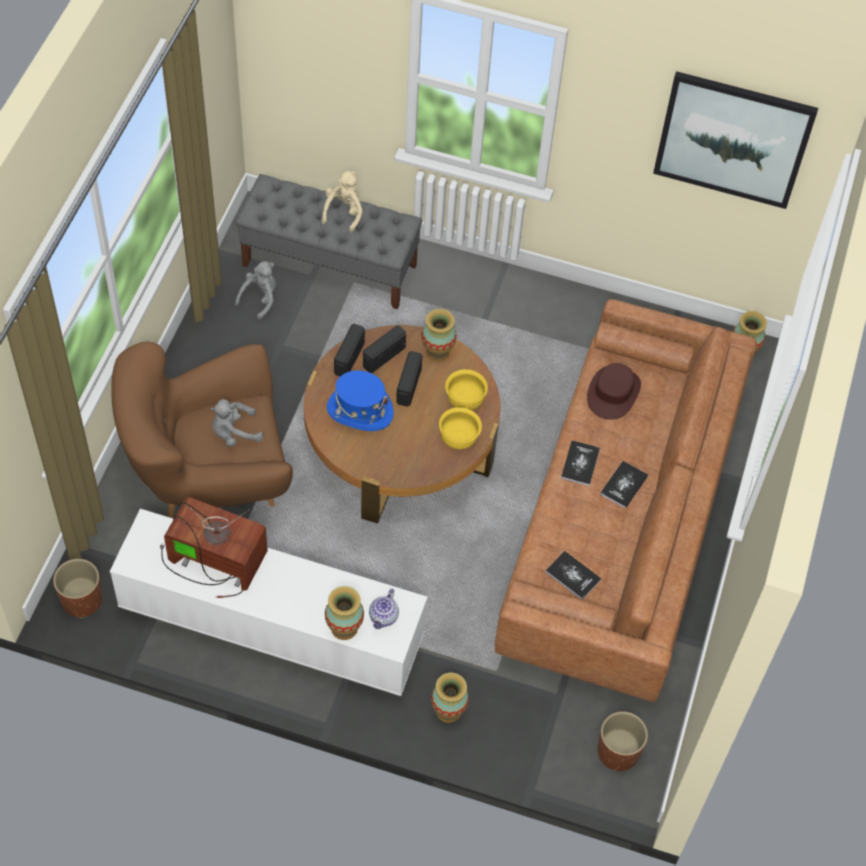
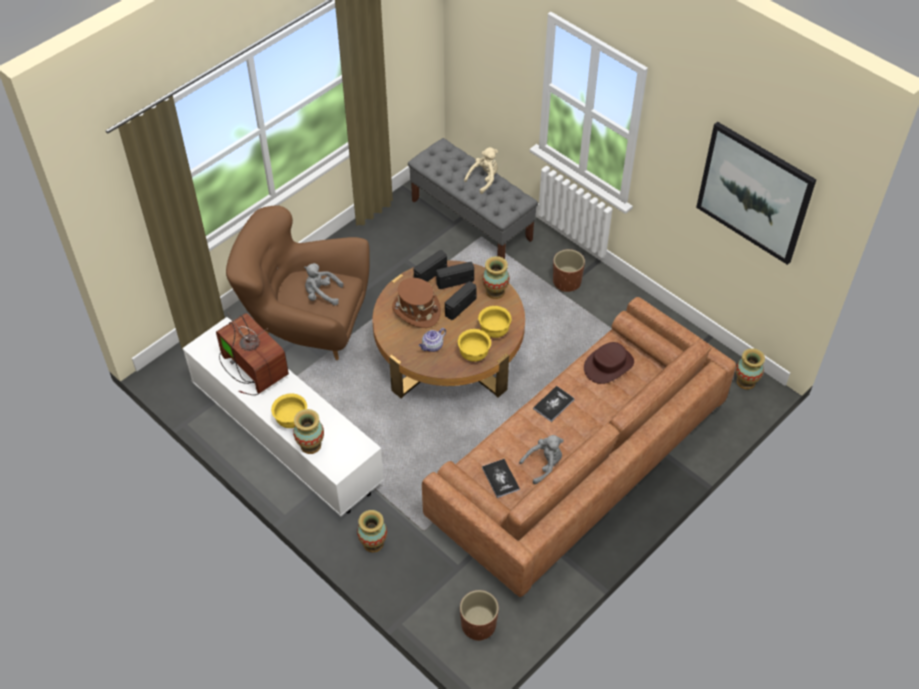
camera: 30 degrees right, 5 degrees down
(82, 600) = (178, 371): brown planter -> brown planter (567, 282)
(260, 298) = (411, 225): grey plush toy -> grey plush toy (544, 465)
(302, 607) = (291, 420): none -> yellow bowl
(359, 410) = (416, 311): blue hat -> brown hat
(383, 617) = (342, 449): teapot -> teapot (432, 346)
(624, 485) = (577, 431): book -> none

